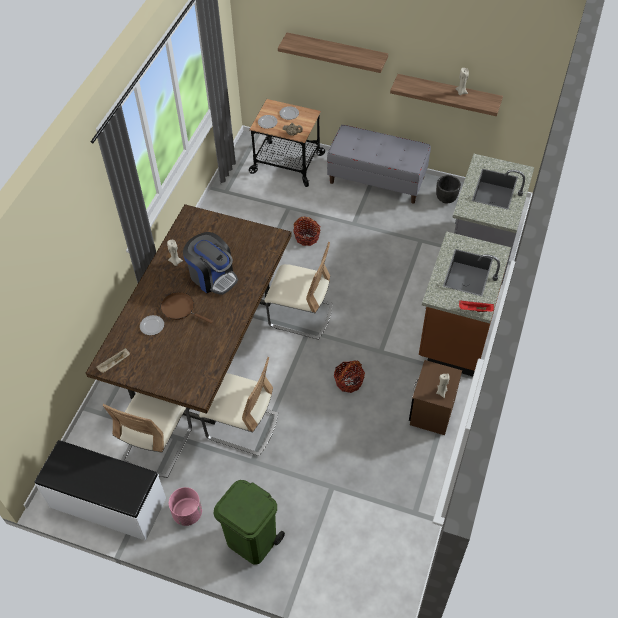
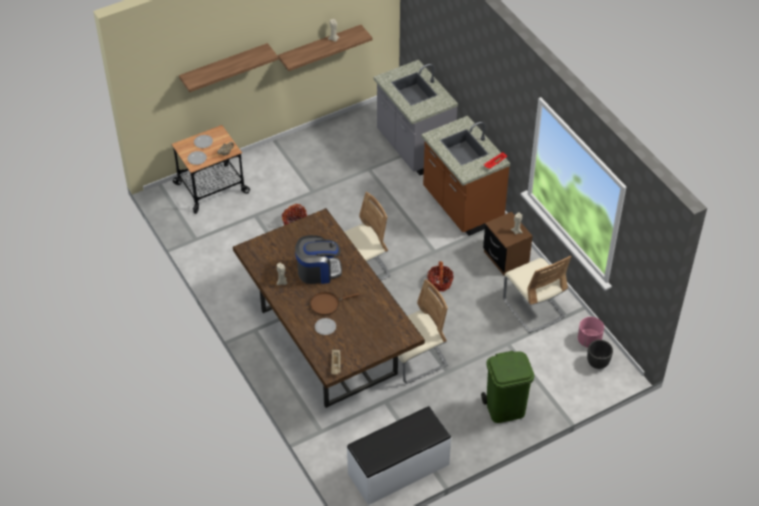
camera: 50 degrees left, 5 degrees down
(157, 445) = (380, 415): beige chair -> beige chair (533, 308)
(187, 513) = (451, 430): pink planter -> pink planter (589, 340)
(377, 180) = (288, 152): grey bench -> none
(446, 199) = (349, 131): black planter -> black planter (598, 363)

